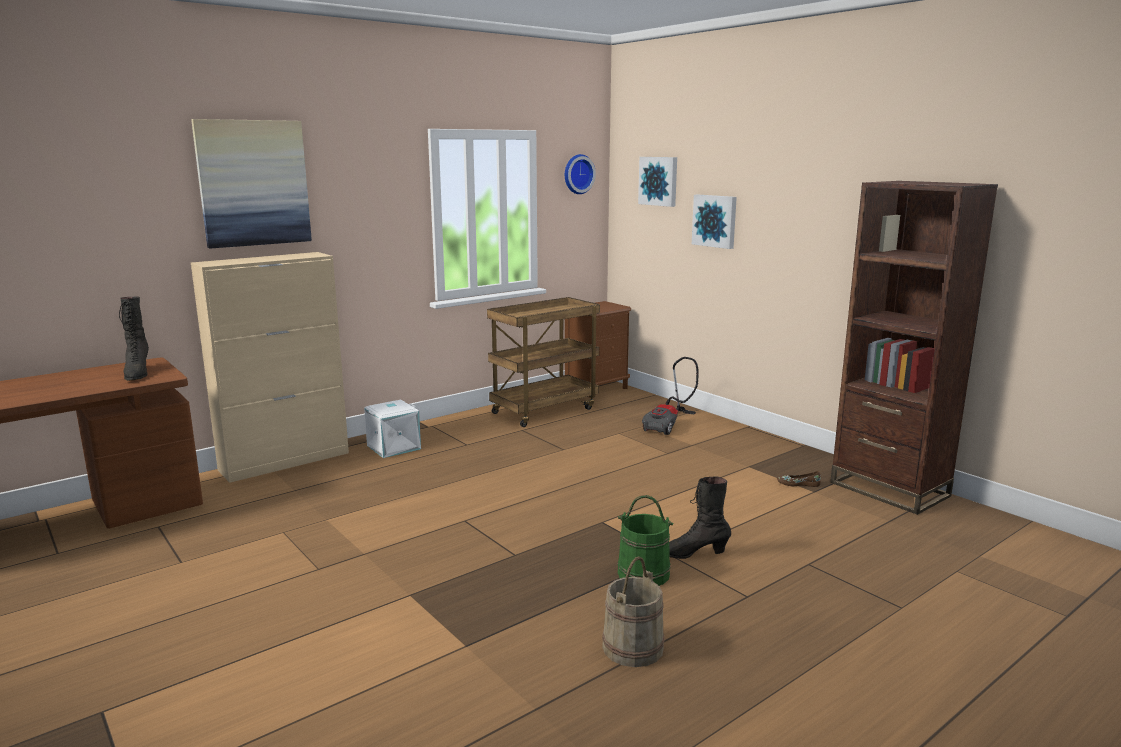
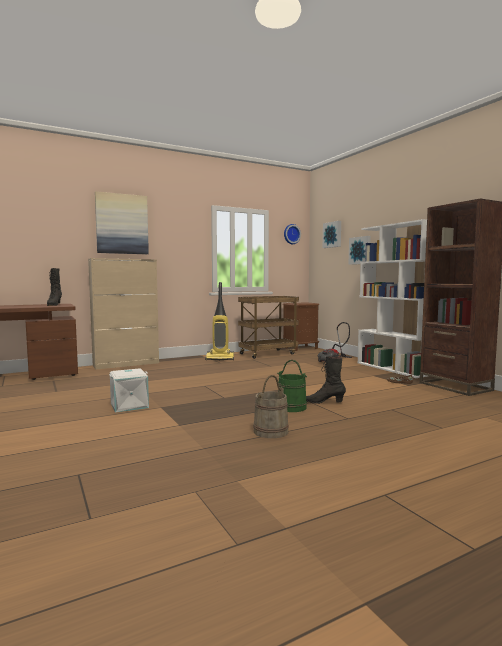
camera: 10 degrees right, 10 degrees down
(393, 447) = (182, 362): white storage box -> white storage box (129, 405)
(461, 431) = (220, 358): none -> vacuum cleaner
(775, 444) = (392, 369): none -> white bookcase

